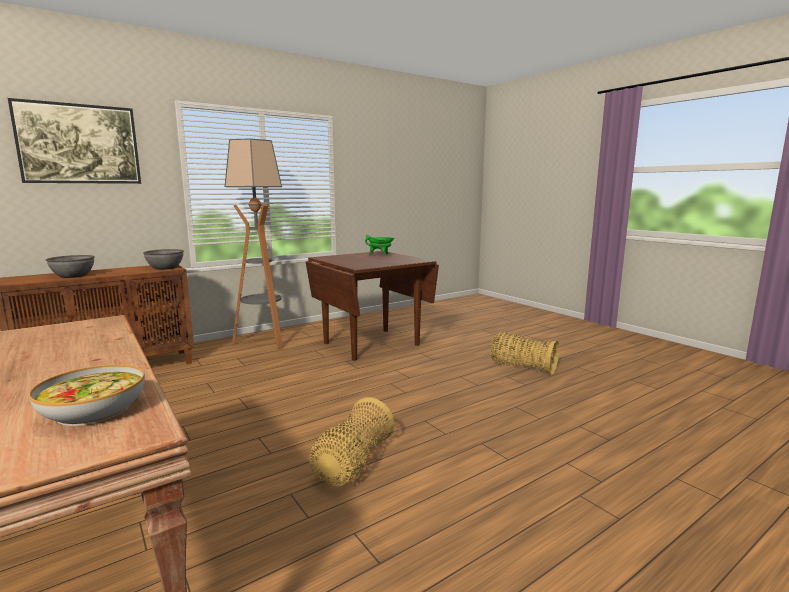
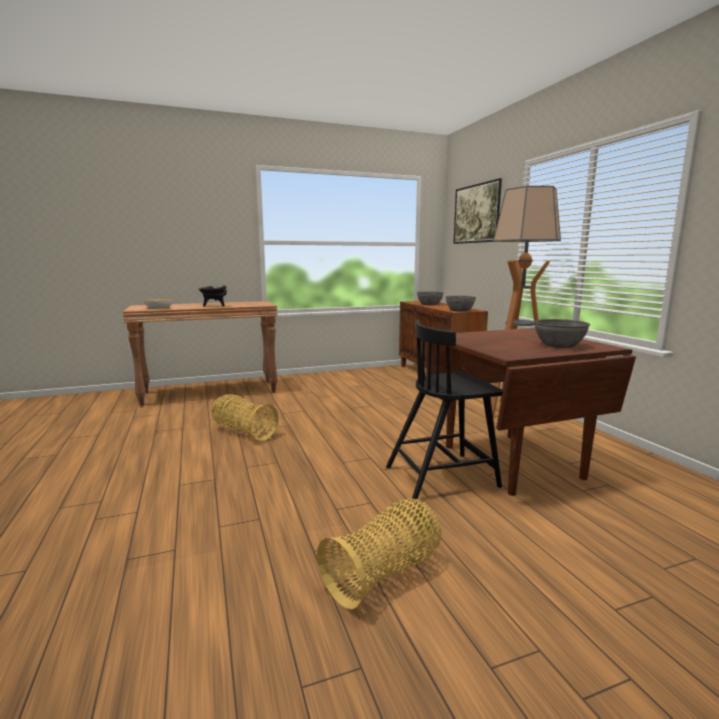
camera: 105 degrees right, 0 degrees up
(87, 356) = (214, 306): none -> black cooking pot
(380, 255) = (559, 345): green cooking pot -> grey bowl
(406, 360) = (443, 476): none -> black chair

